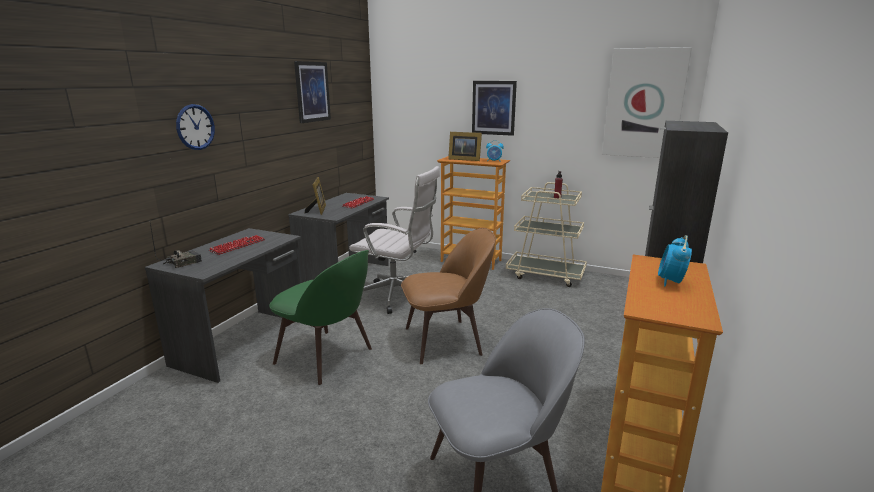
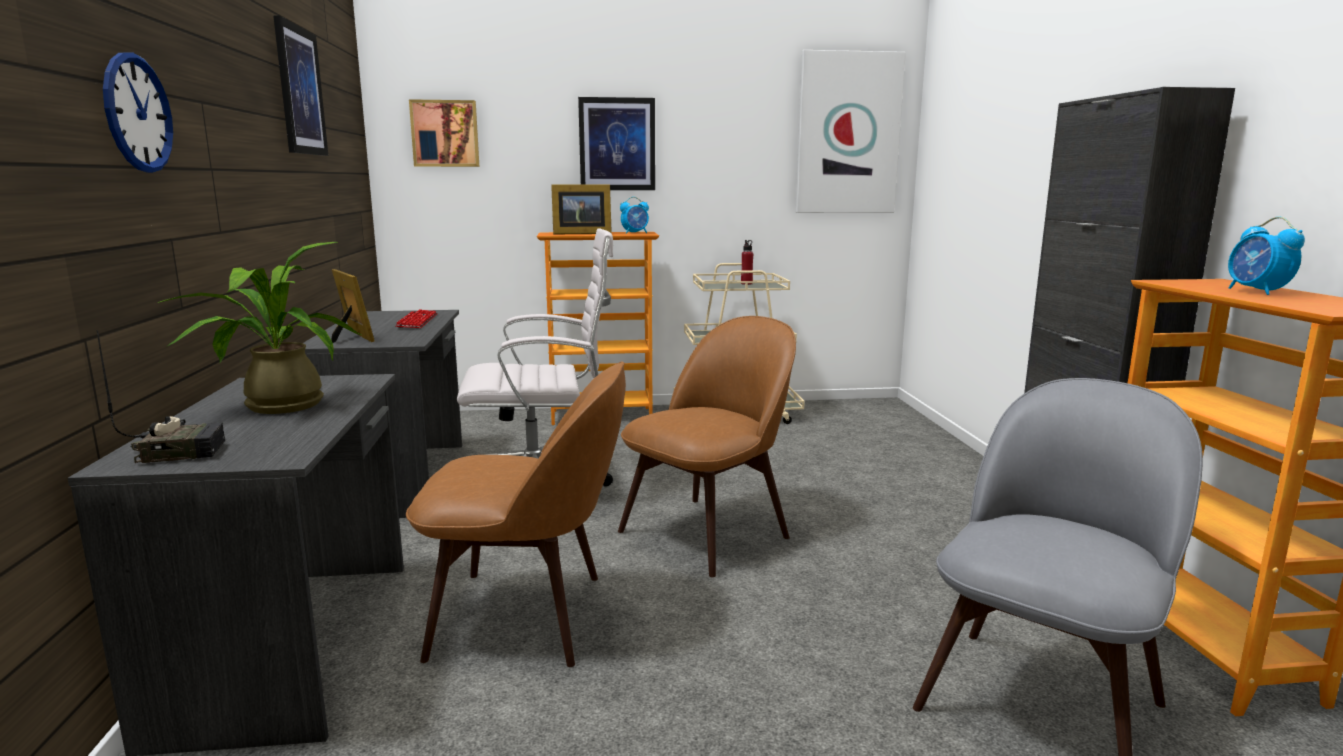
camera: 30 degrees left, 5 degrees down
(183, 262) = (180, 451): radio -> radio turned 60 degrees clockwise
(238, 246) = (275, 405): keyboard -> potted plant
(326, 357) = (527, 616): green chair -> brown chair
(406, 100) = (445, 133): none -> picture

